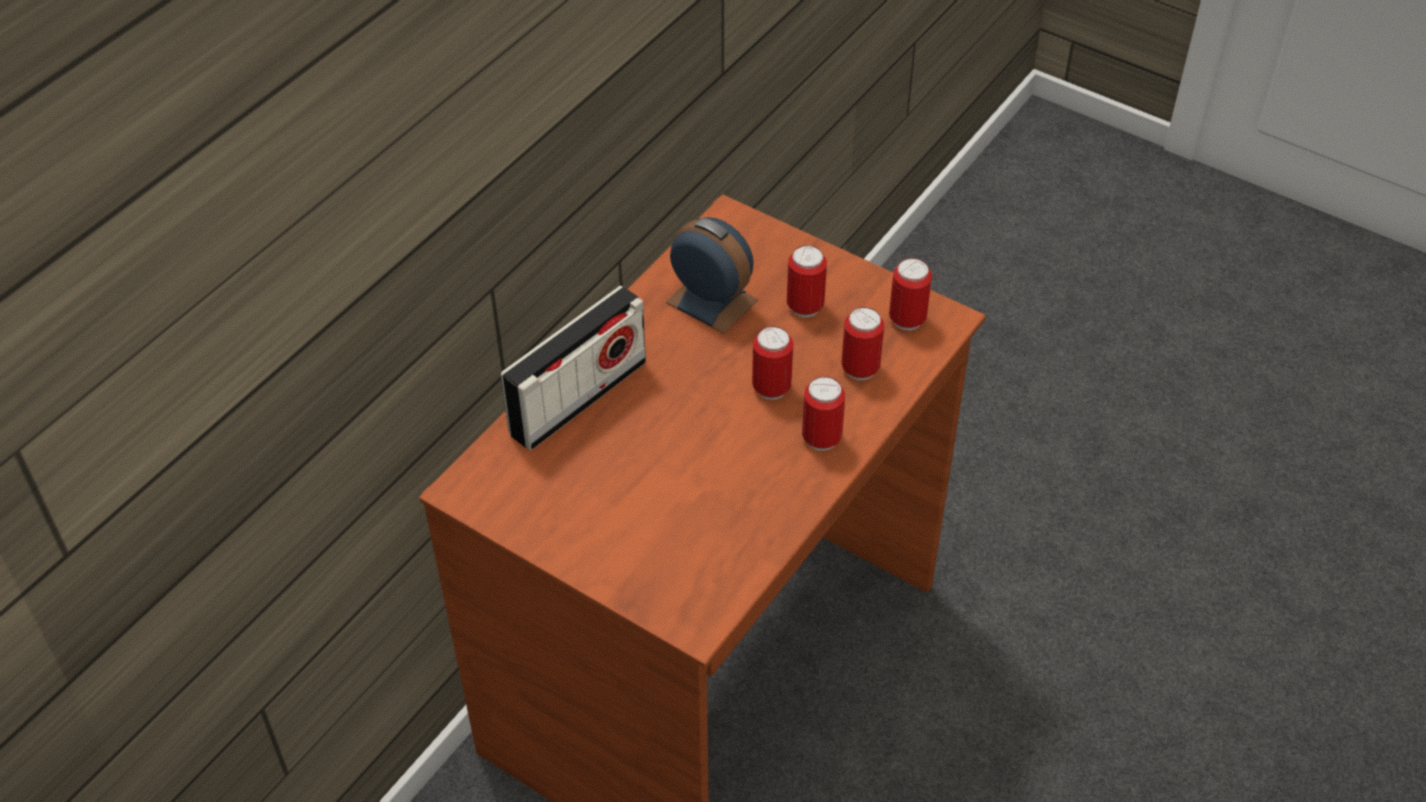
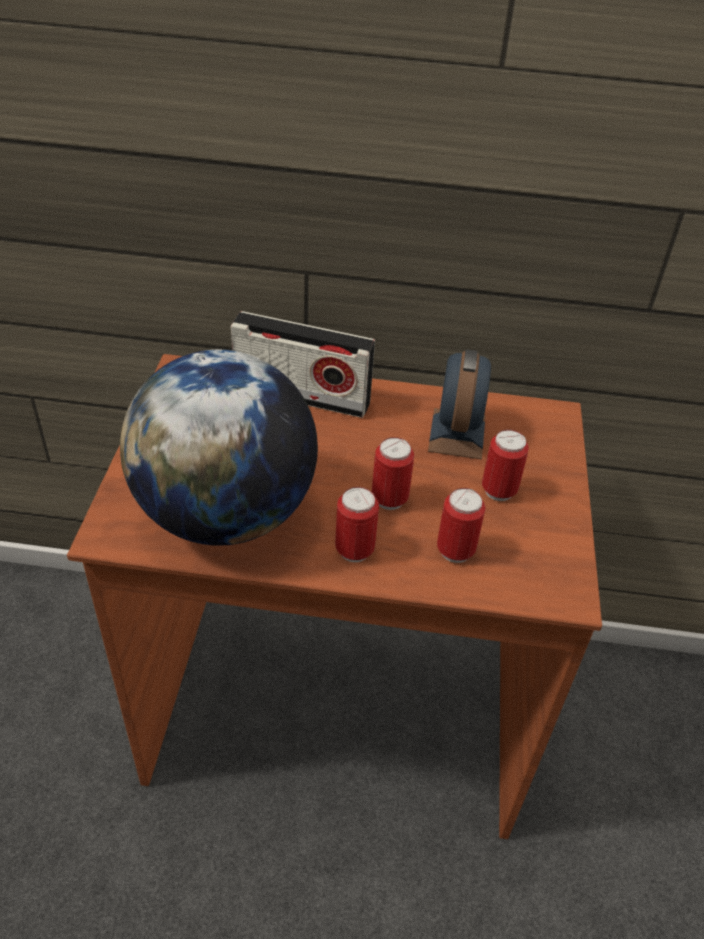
camera: 60 degrees right, 5 degrees down
(721, 519) = (225, 514): none -> globe
(907, 319) = (542, 565): can -> none

